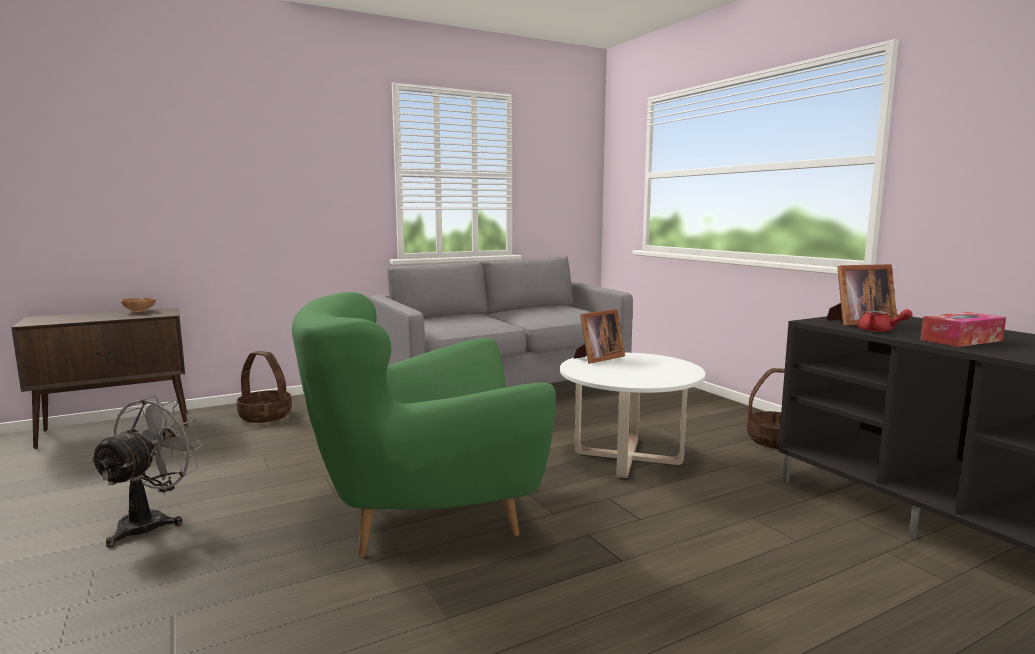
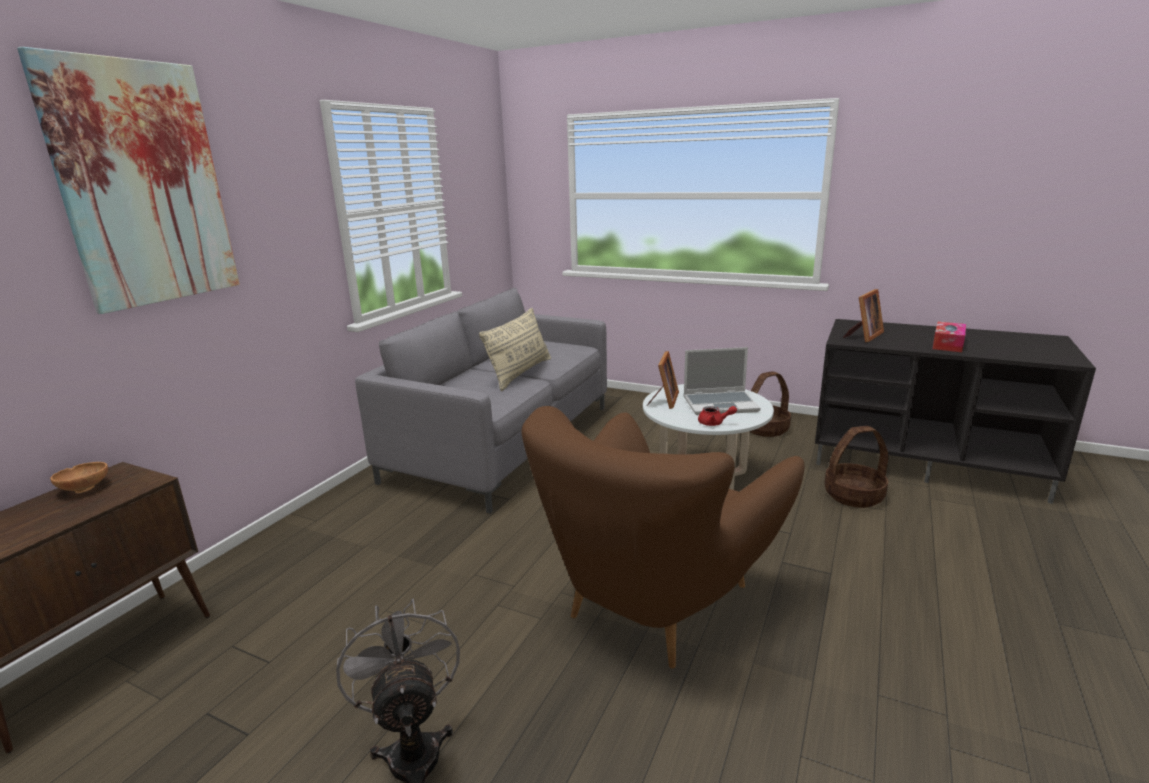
camera: 35 degrees left, 10 degrees up
(232, 130) = (143, 185): none -> picture
(266, 416) = (293, 561): basket -> basket (853, 495)
(425, 516) = (655, 603): green armchair -> brown armchair
(508, 320) = (520, 373): none -> beige pillow
(645, 370) = (721, 404): none -> laptop
(880, 331) = (895, 344): red teapot -> red teapot (714, 423)

